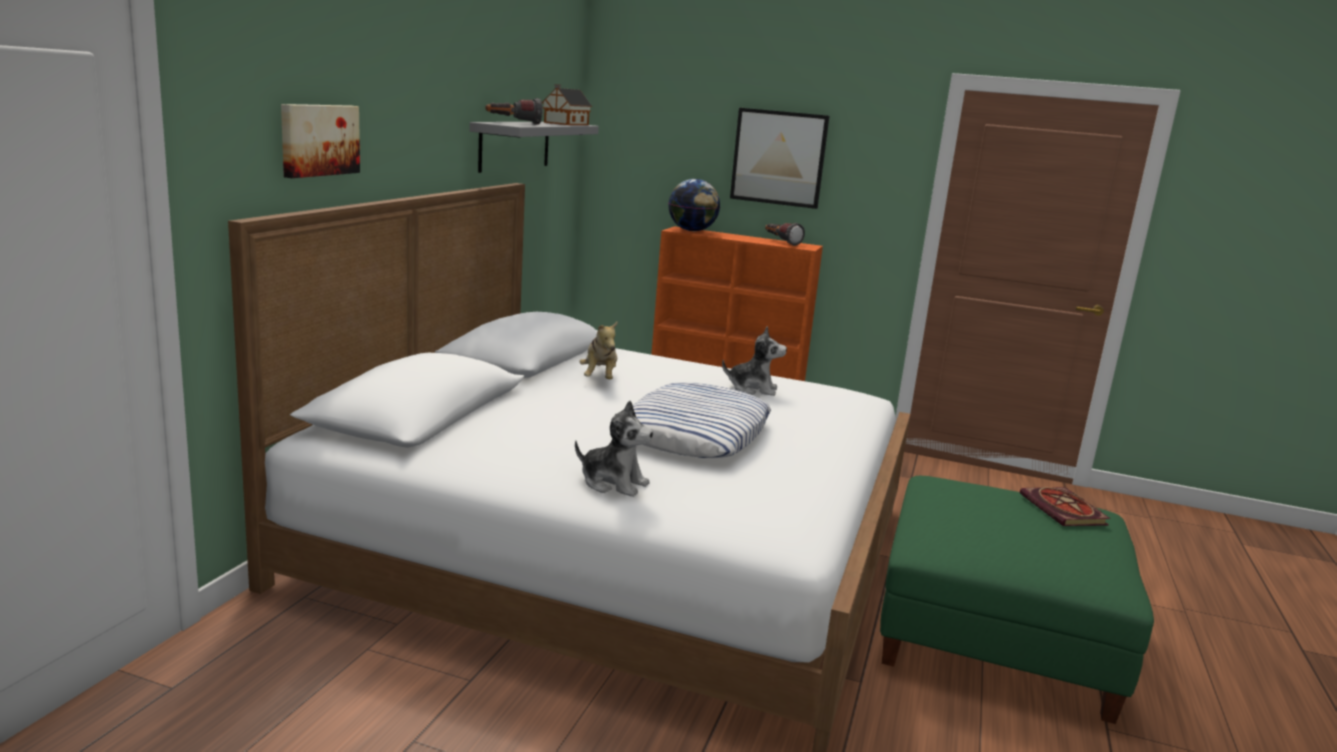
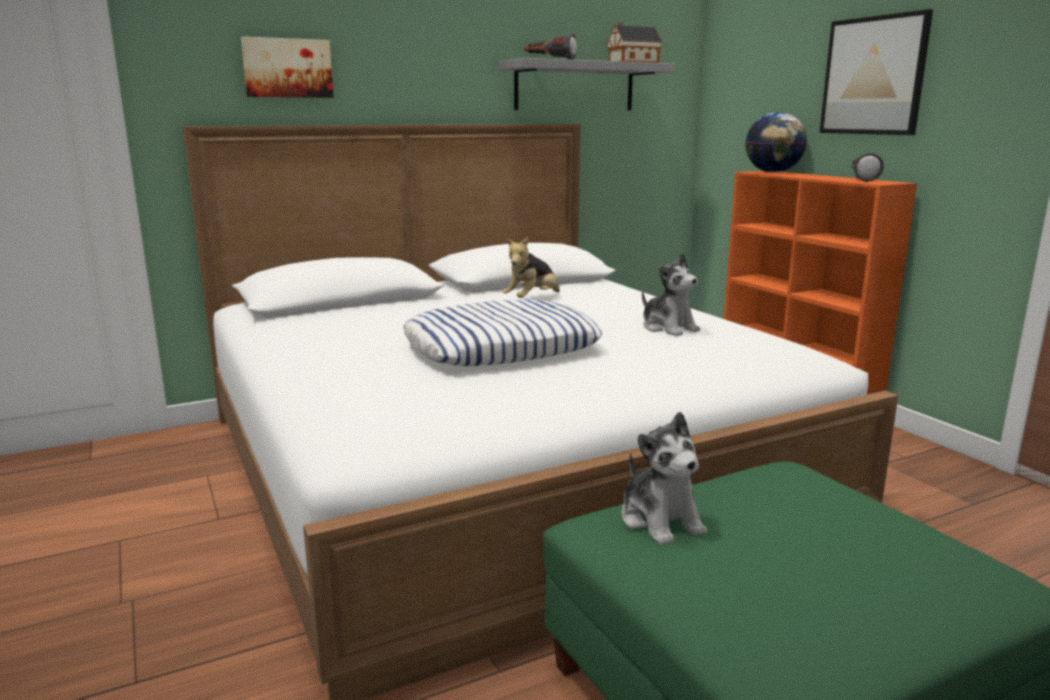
camera: 45 degrees right, 0 degrees up
(613, 483) = (326, 365): plush toy -> plush toy (660, 520)
(1065, 511) = (920, 556): book -> none

